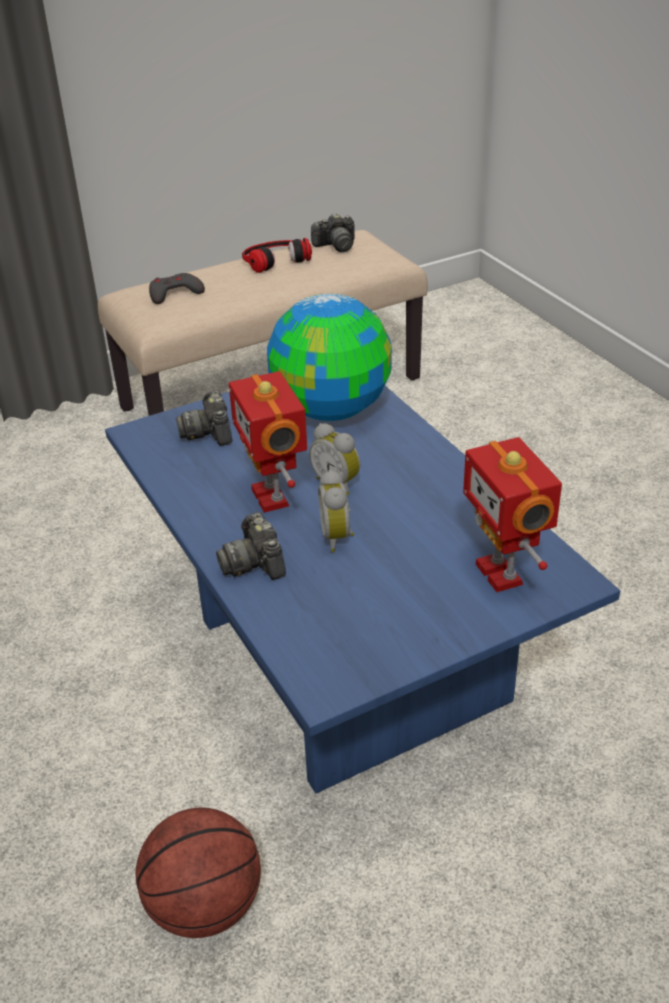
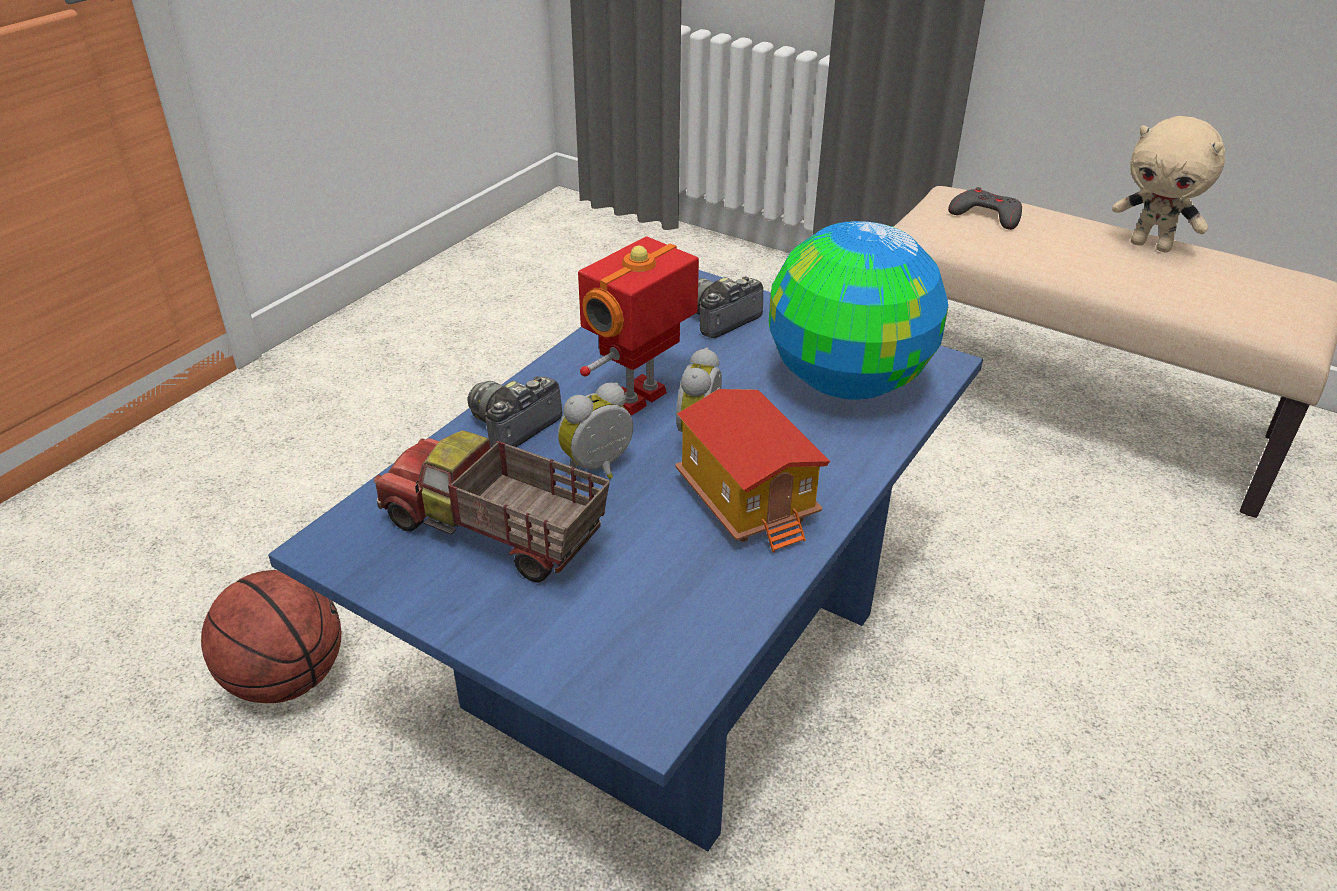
camera: 60 degrees right, 0 degrees up
(274, 259) = (1151, 245): headphones -> beige plush toy
(336, 246) = (1252, 274): camera -> none
(372, 603) = (494, 534): none -> toy truck
(417, 486) = (749, 500): none -> toy house
(502, 573) = (621, 632): toy robot -> none

